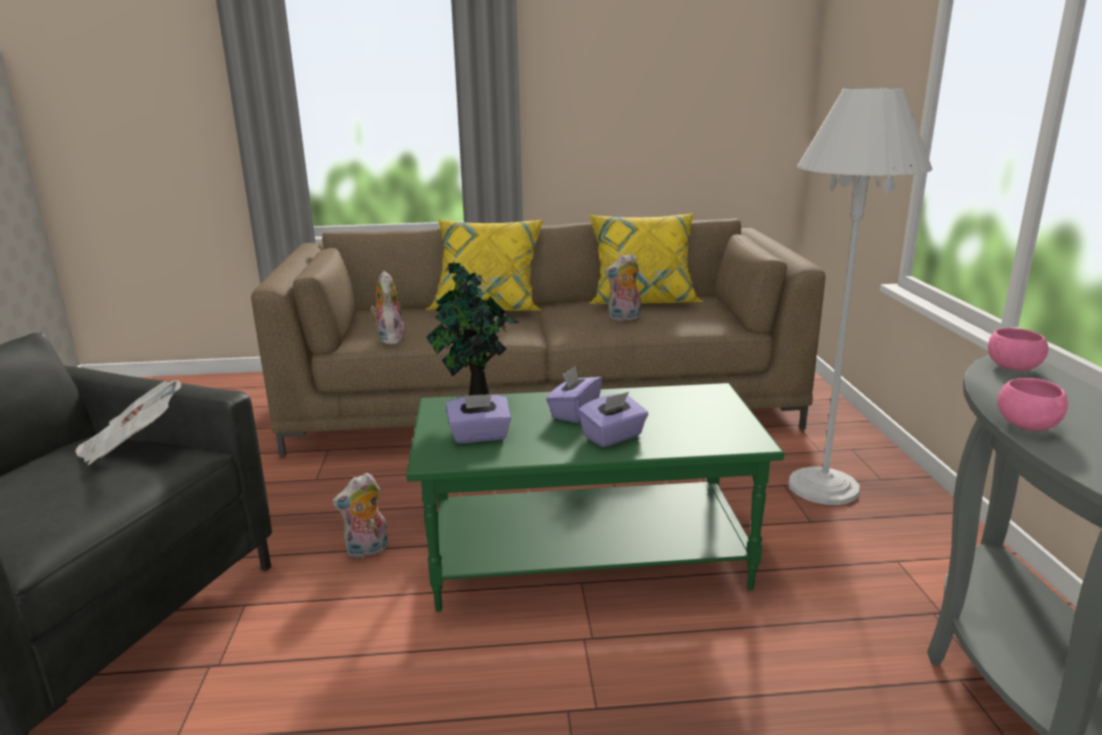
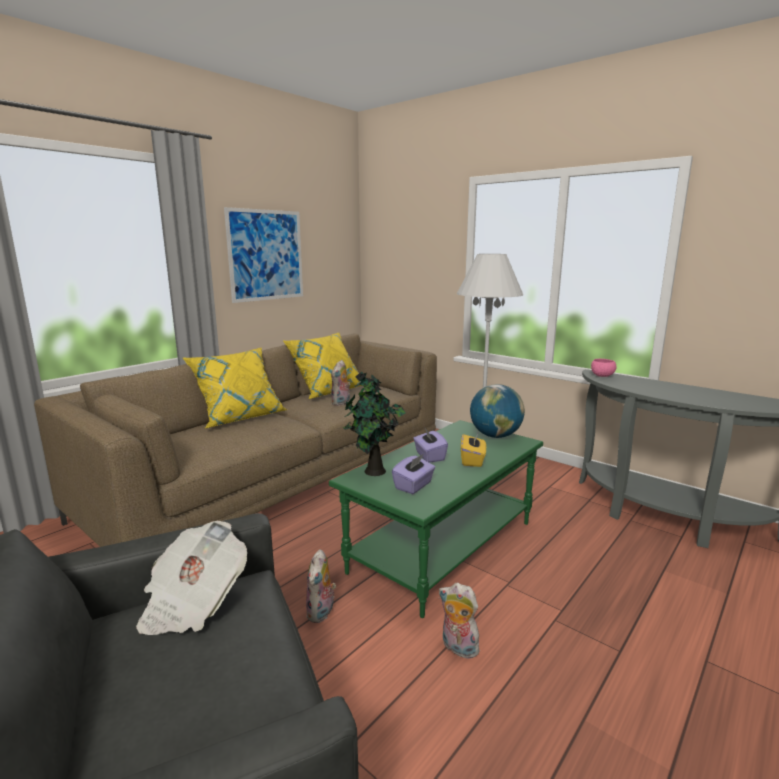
camera: 45 degrees left, 5 degrees down
(389, 339) = (212, 455): plush toy -> plush toy (457, 648)
(613, 436) = (472, 460): purple tissue box -> yellow tissue box
(619, 88) = (266, 255): none -> picture
(725, 419) = (495, 436): none -> globe
(1026, 426) = (656, 394): pink bowl -> none

